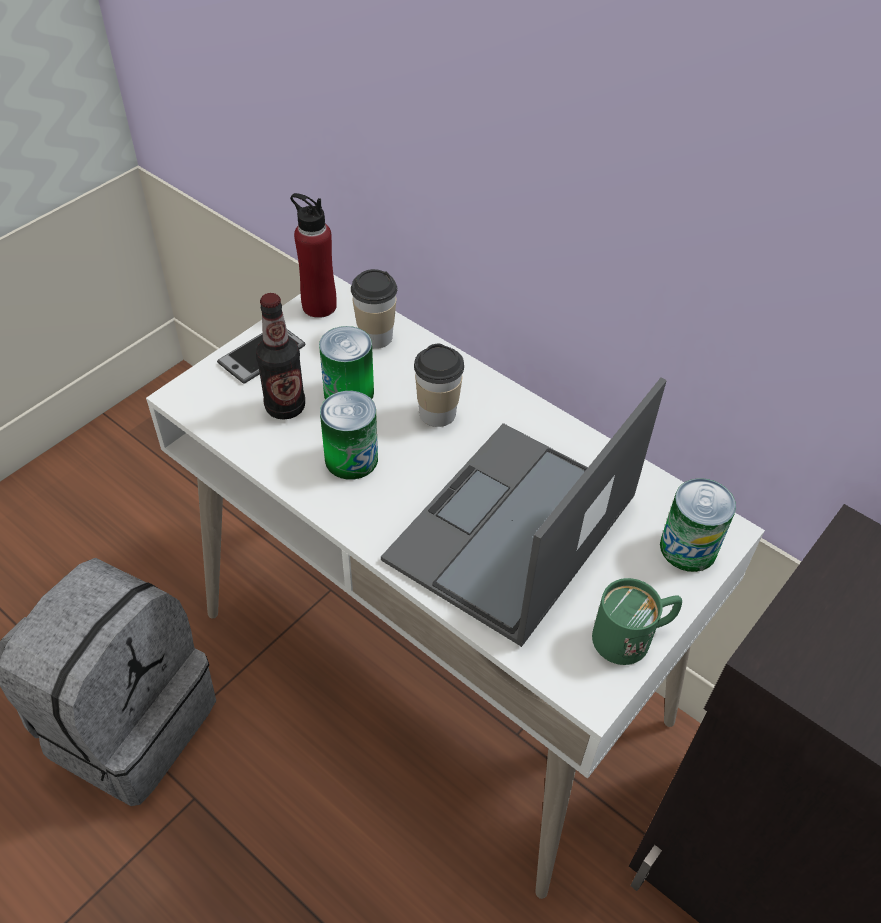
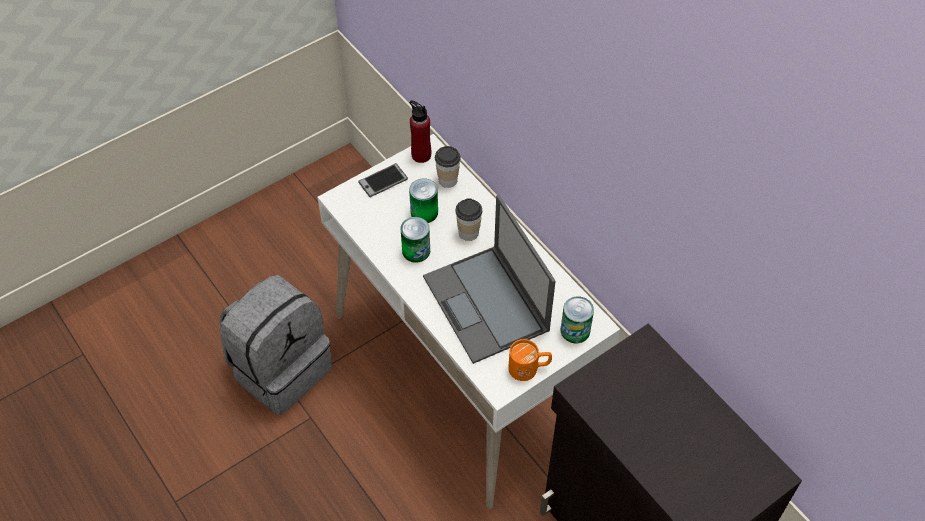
camera: 15 degrees right, 5 degrees up
(285, 407) = (388, 215): bottle -> none
(511, 531) = (487, 304): laptop -> laptop turned 75 degrees counterclockwise
(633, 636) = (529, 368): green mug -> orange mug

